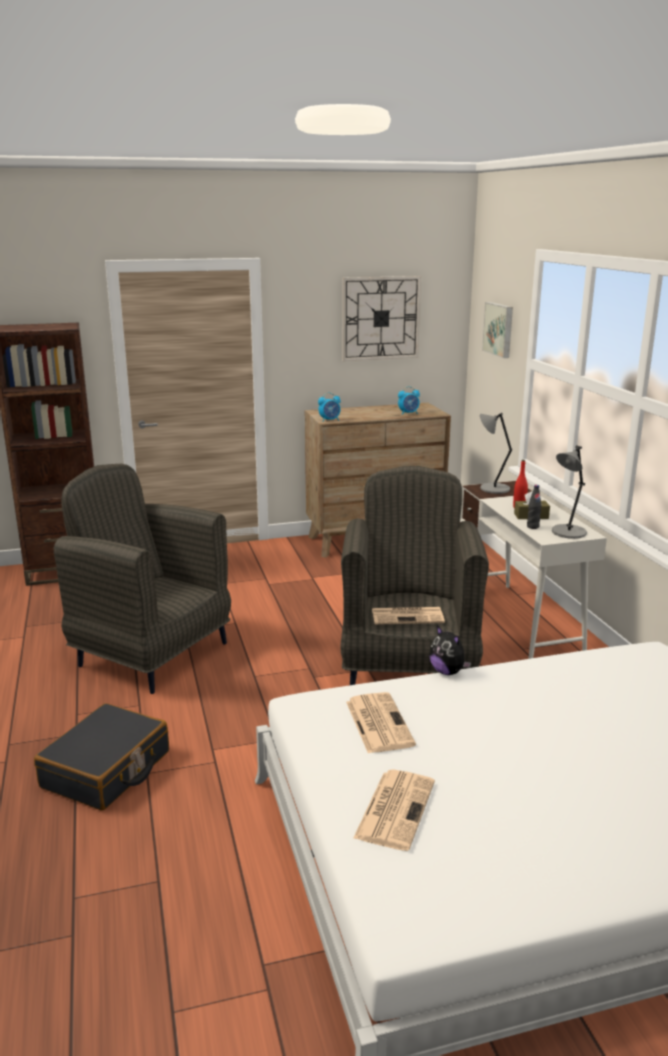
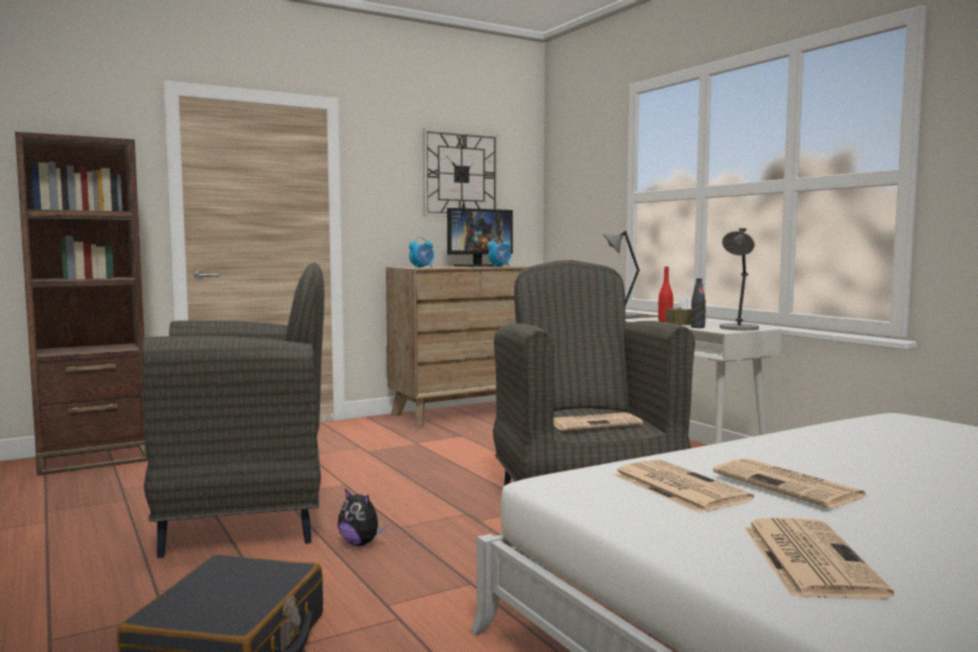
camera: 15 degrees left, 15 degrees down
(151, 654) = (246, 520): grey armchair -> grey armchair turned 150 degrees clockwise
(392, 408) = (478, 266): none -> monitor
(447, 672) = (705, 445): plush toy -> plush toy (360, 543)
(455, 734) = (789, 485): none -> newspaper
(499, 329) = (586, 178): picture -> none

